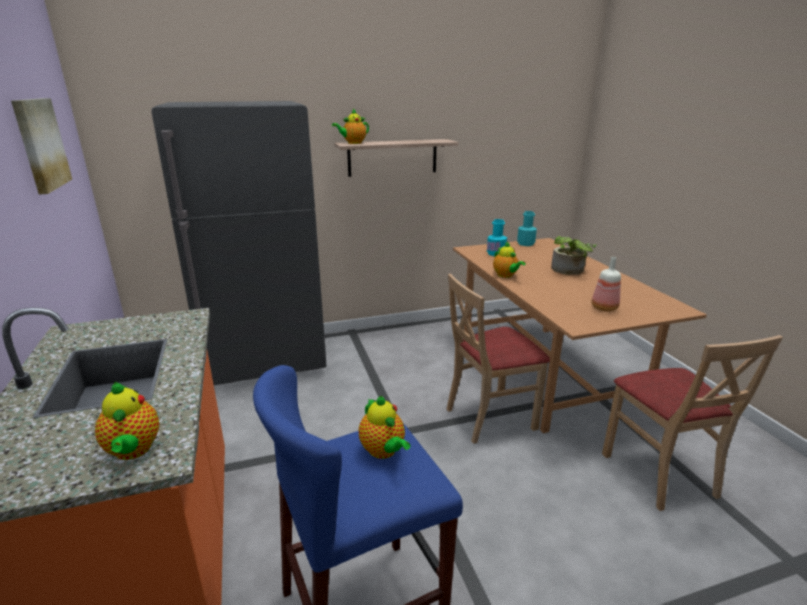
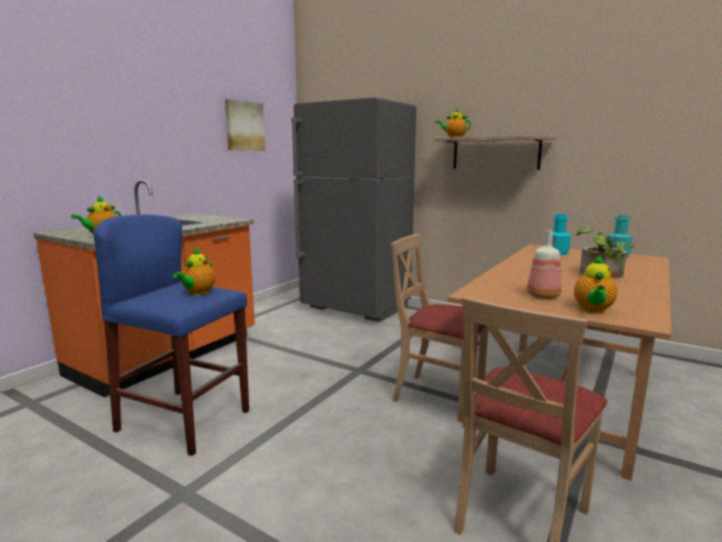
camera: 50 degrees right, 10 degrees down
(506, 275) = (516, 263): teapot -> teapot (593, 310)

